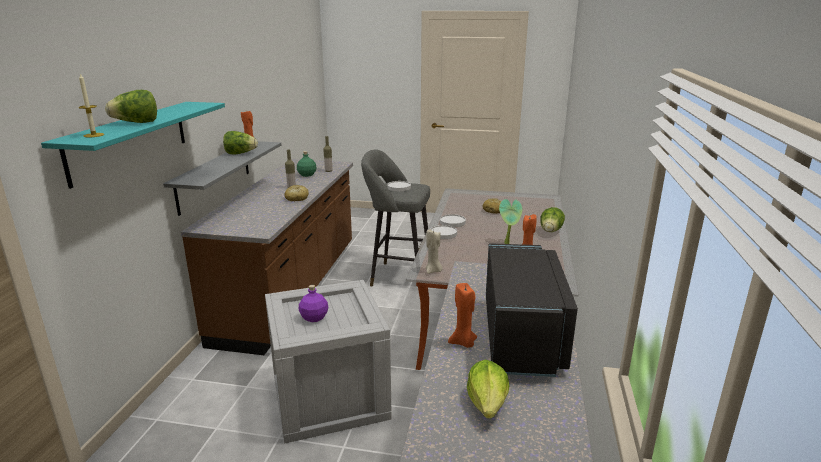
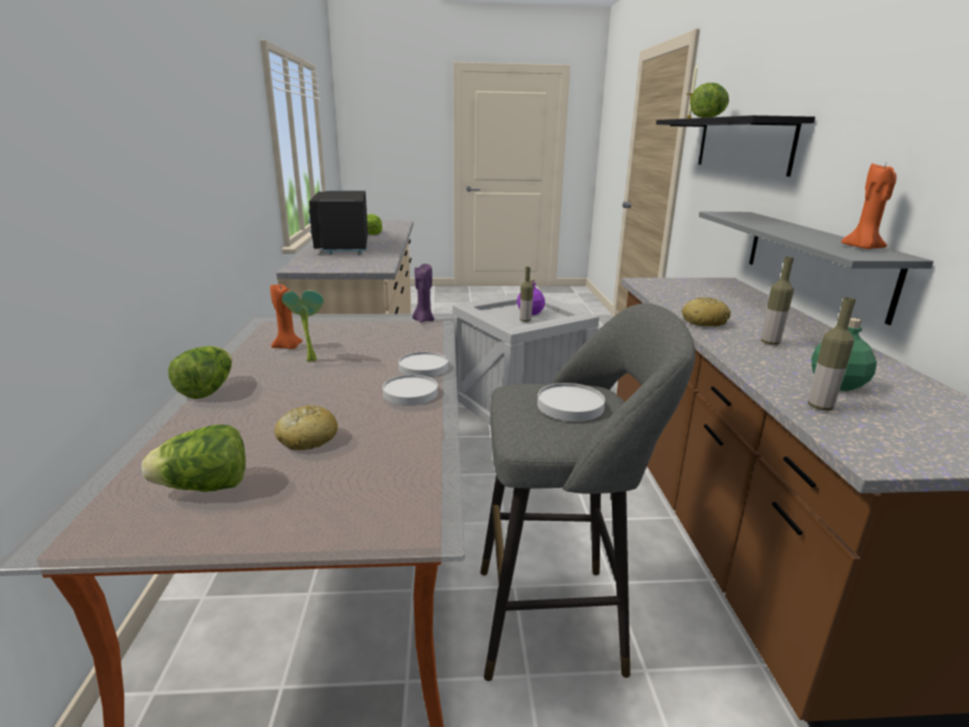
camera: 165 degrees right, 0 degrees up
(130, 140) = (742, 144): turquoise shelf -> black shelf
(240, 153) = (816, 237): lettuce -> lettuce (205, 487)
(330, 306) = (525, 320): none -> bottle
(433, 271) = (423, 320): beige candle -> purple candle
(463, 343) = (384, 243): orange candle -> none

